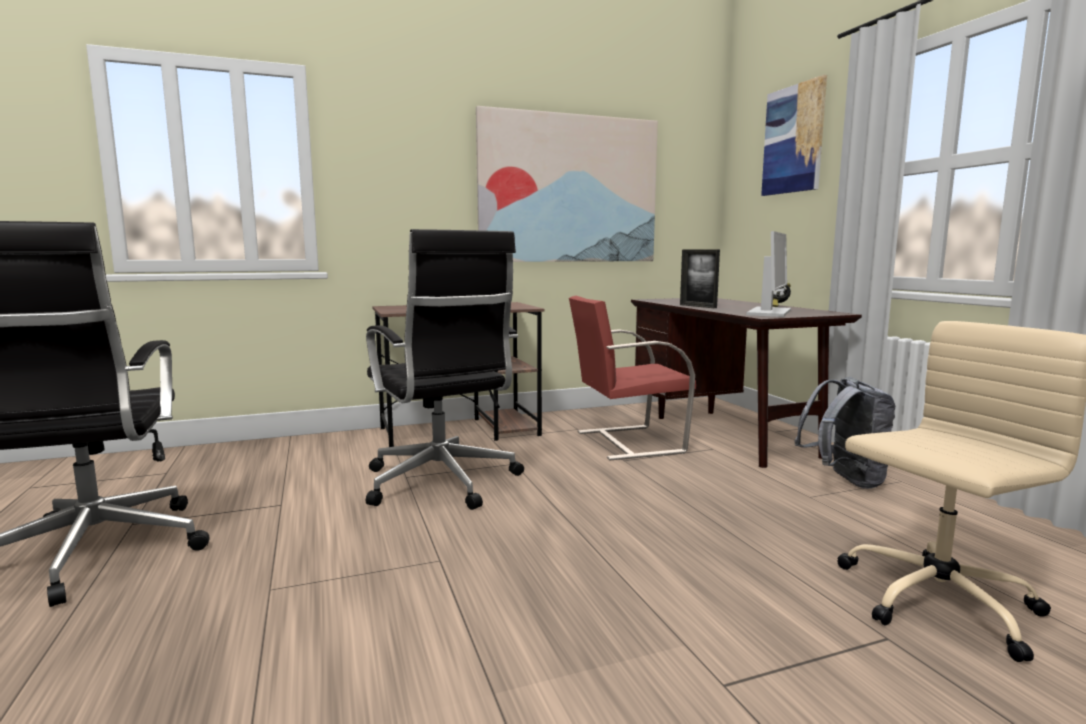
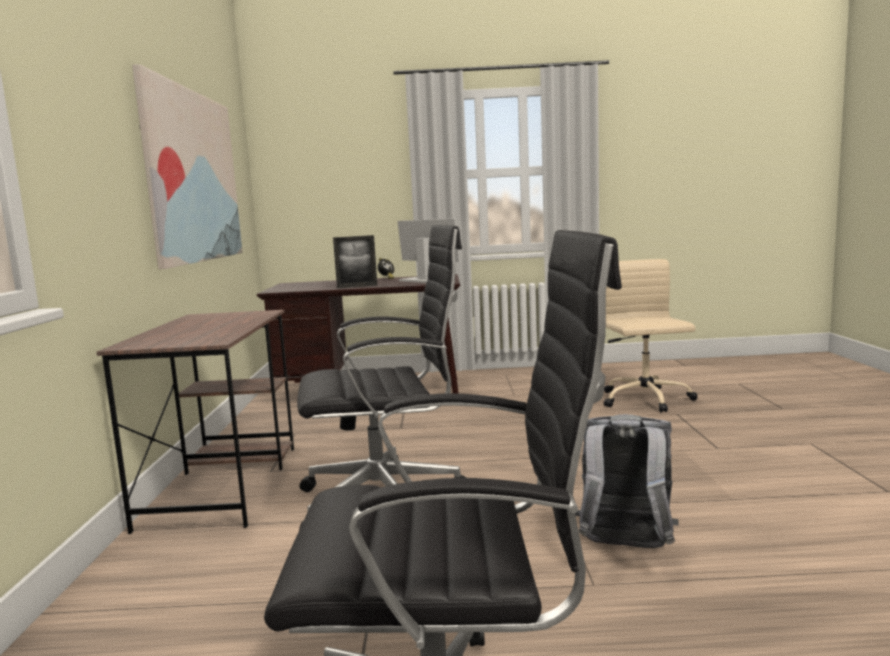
camera: 70 degrees left, 0 degrees up
(626, 442) = (357, 421): red chair -> none
(793, 139) = (342, 143): picture -> none
(844, 480) = (495, 383): grey backpack -> grey backpack (624, 548)

